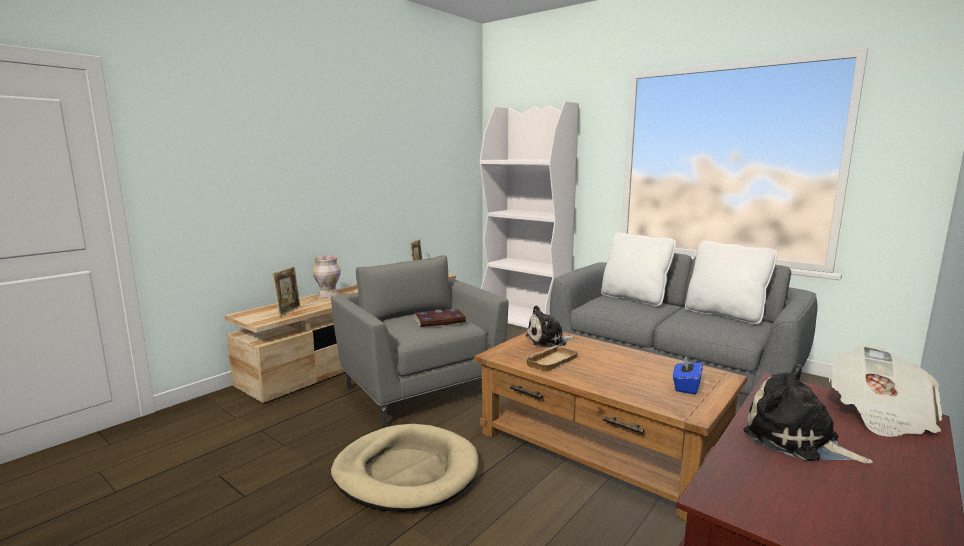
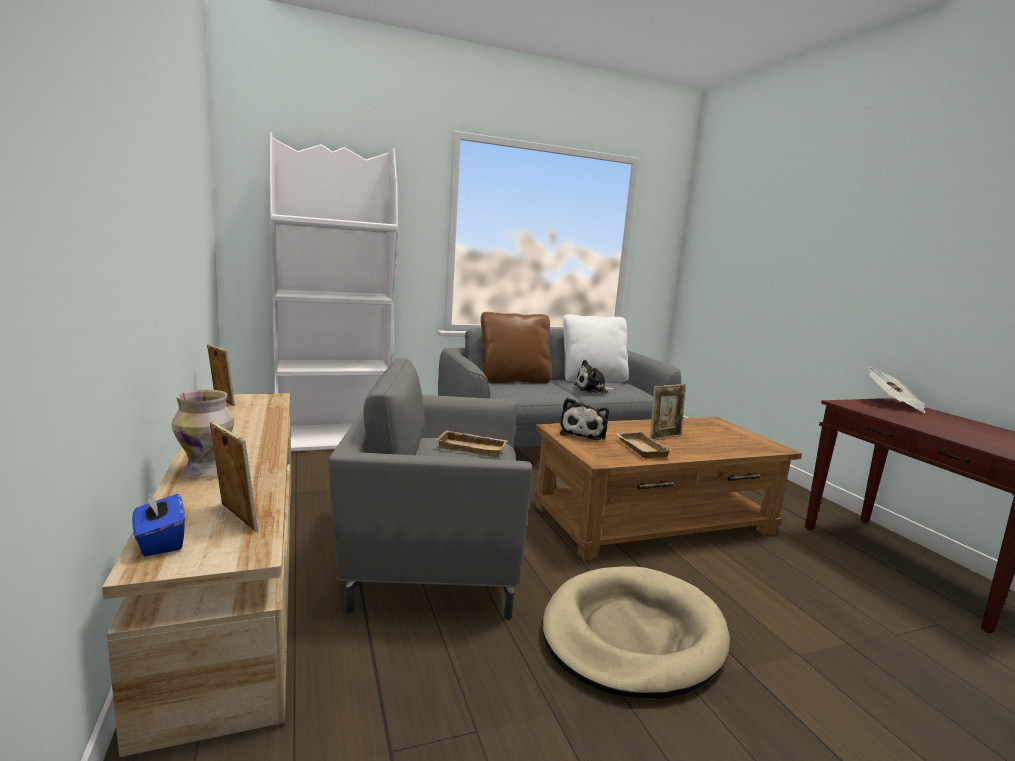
camera: 60 degrees left, 0 degrees up
(439, 321) = (473, 448): book -> beige tray
(604, 365) = (664, 437): none -> picture frame
(634, 298) = (513, 380): white pillow -> brown pillow
(686, 387) = (727, 434): blue tissue box -> blue tissue box (160, 542)
(796, 440) = (937, 426): plush toy -> plush toy (593, 389)

